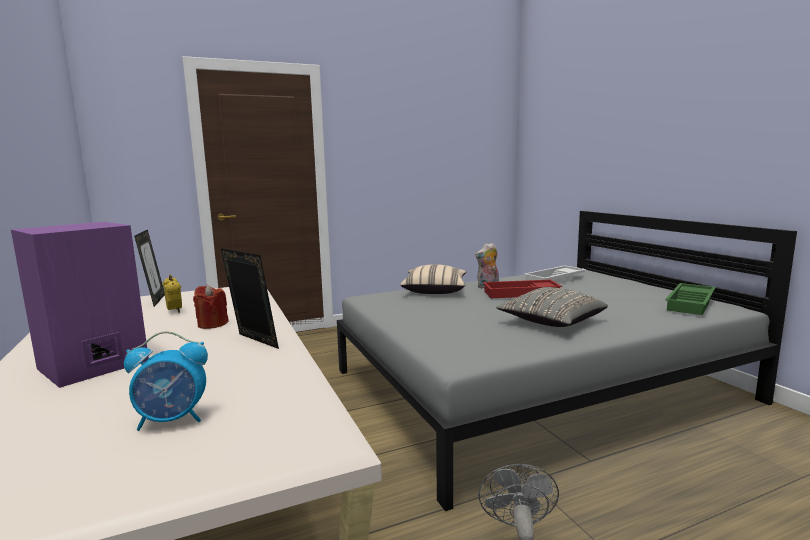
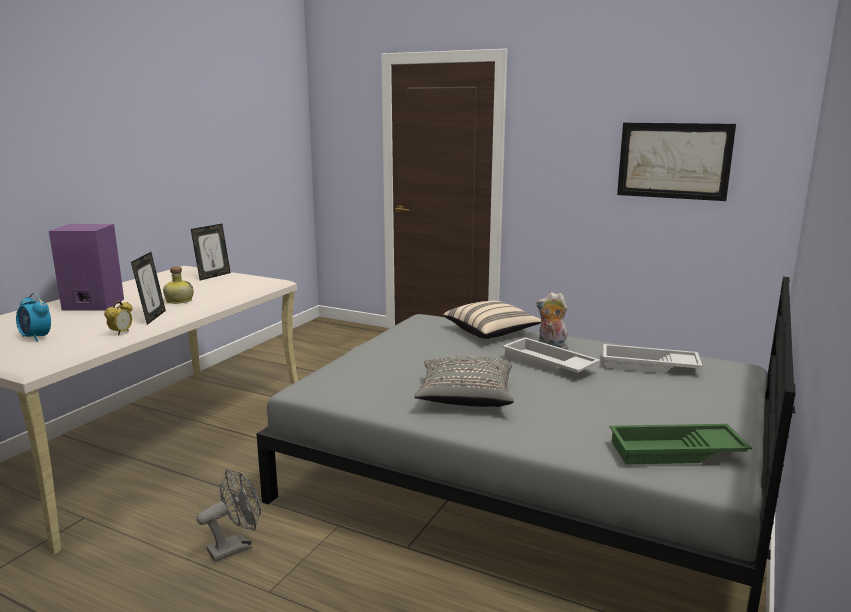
camera: 50 degrees right, 5 degrees up
(175, 311) = (195, 286): alarm clock -> alarm clock (121, 333)
(212, 324) = (178, 300): red candle -> bottle
(449, 156) = (674, 160): none -> picture
(520, 294) = (547, 364): red tray -> white tray

